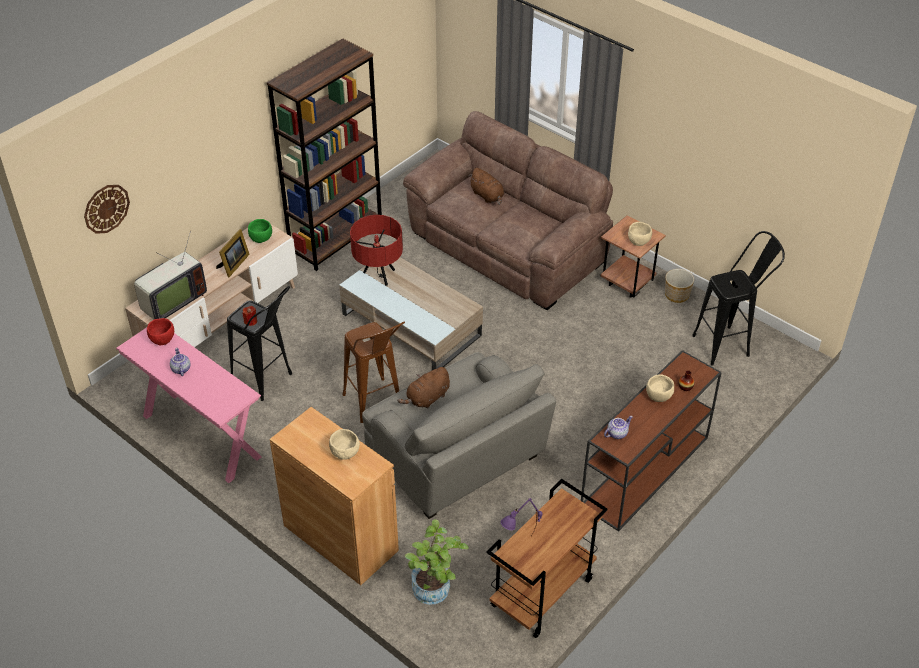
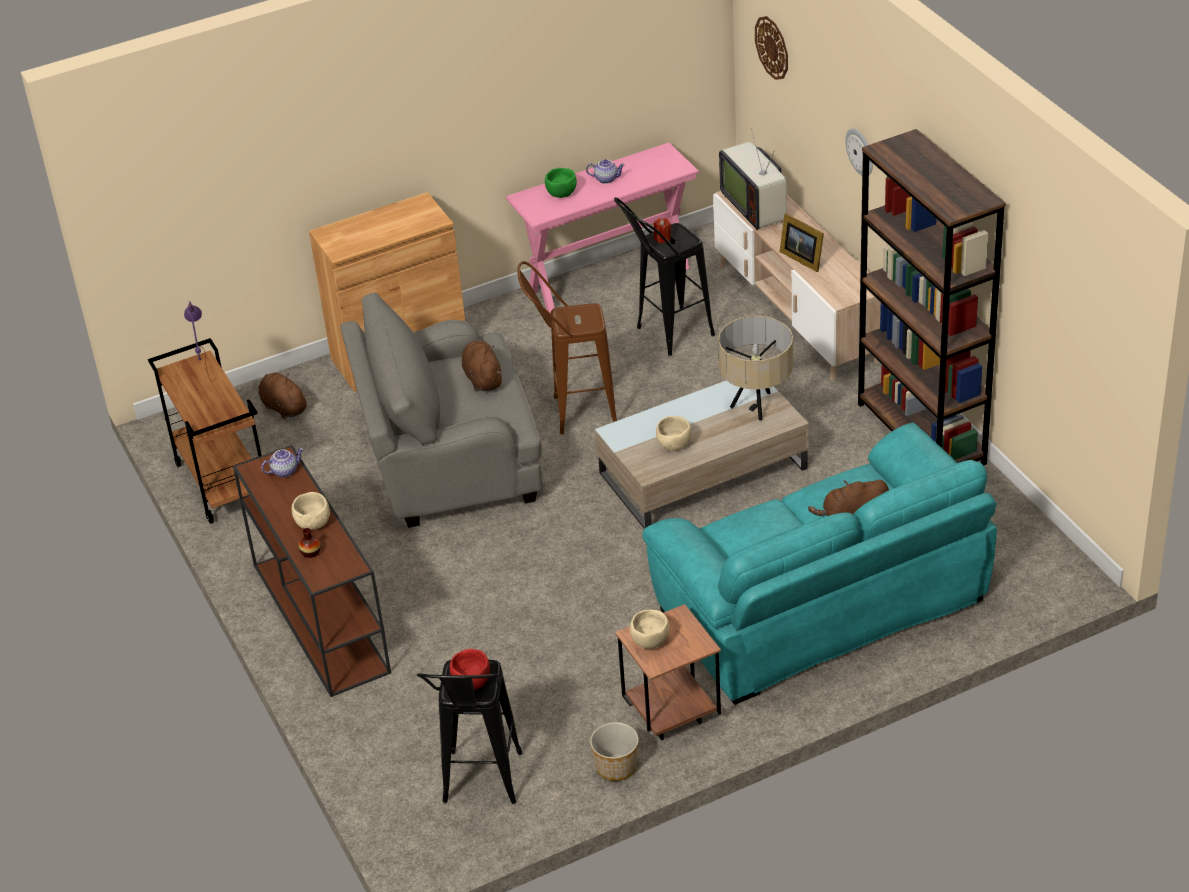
camera: 115 degrees right, 5 degrees down
(162, 339) = (662, 171): red bowl -> red bowl (472, 682)
(214, 166) = (860, 152): none -> wall clock
(261, 238) = (845, 285): green bowl -> green bowl (562, 194)
(344, 453) = (371, 234): beige bowl -> beige bowl (674, 444)
(378, 275) = (756, 405): red table lamp -> beige table lamp
(435, 592) = (283, 407): potted plant -> brown plush toy
(508, 246) = (824, 606): brown sofa -> turquoise sofa
(617, 433) = (284, 471): teapot -> teapot turned 105 degrees counterclockwise

